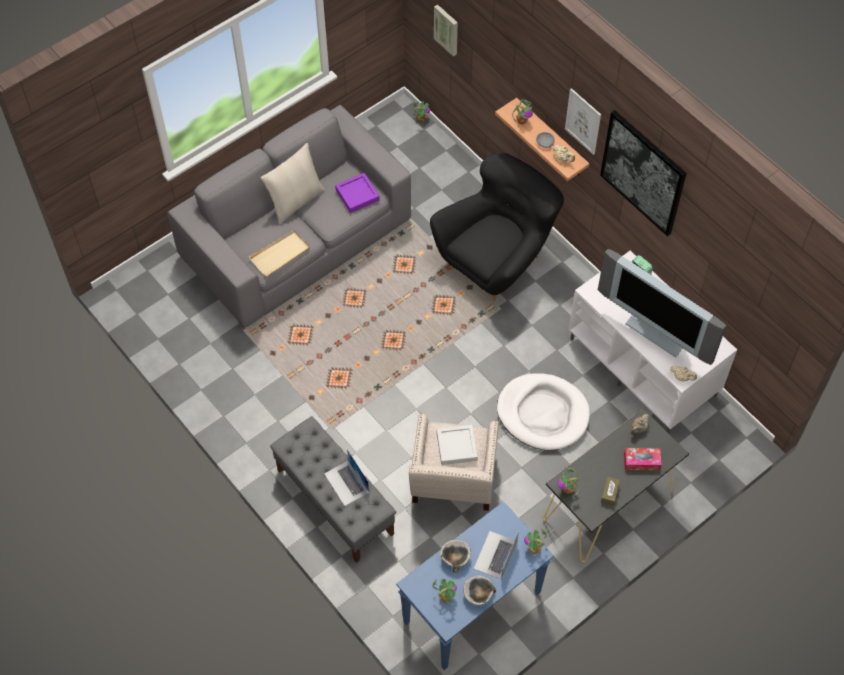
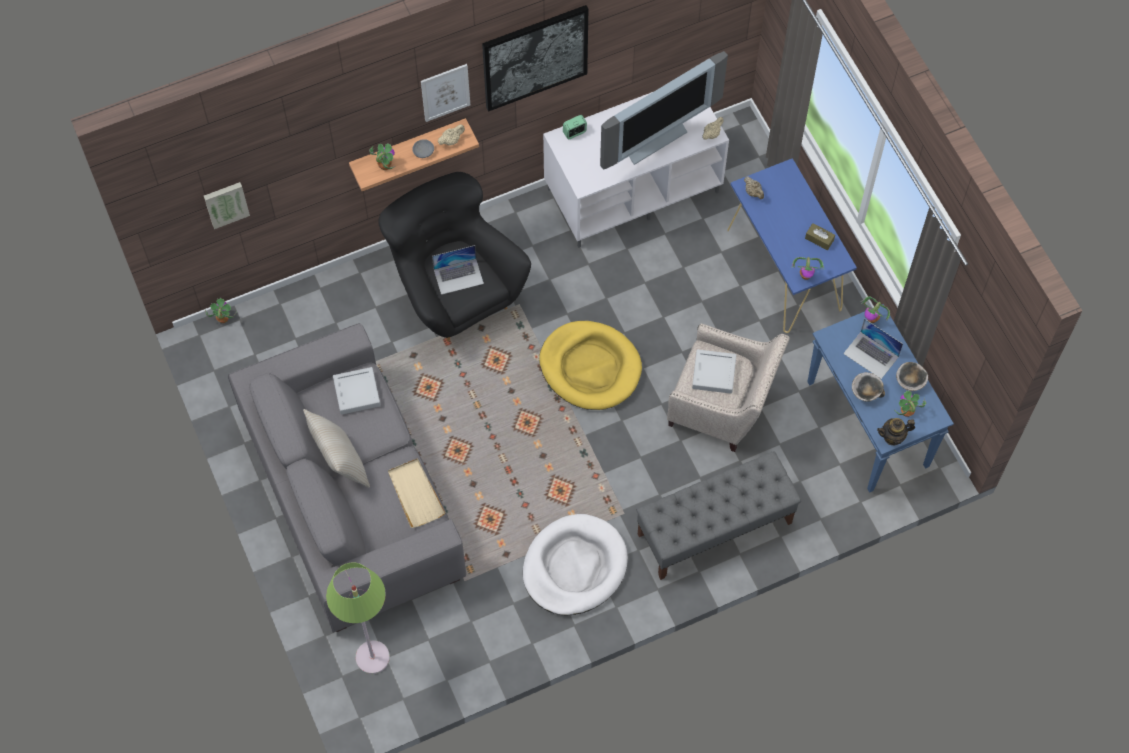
camera: 75 degrees left, 5 degrees up
(166, 285) = (372, 657): none -> green floor lamp
(346, 483) = (731, 489): laptop -> laptop (458, 276)
(357, 195) = (357, 392): purple tray -> grey tray
(416, 590) = (893, 437): none -> teapot
(458, 374) = (590, 367): none -> yellow dog bed
(543, 413) = (662, 299): white dog bed -> white dog bed (574, 567)
(607, 505) = (784, 270): black console table -> blue console table
(641, 461) = (791, 201): tissue box -> none

